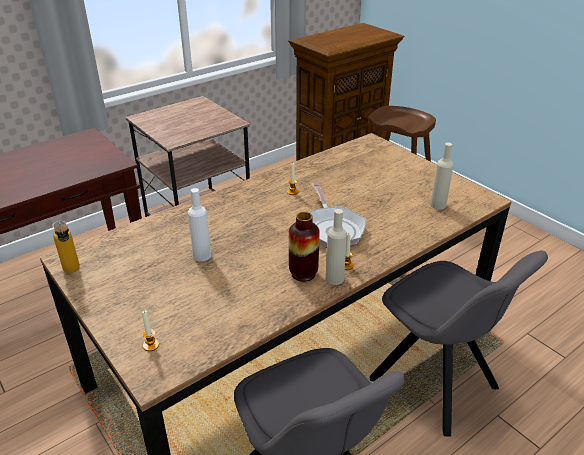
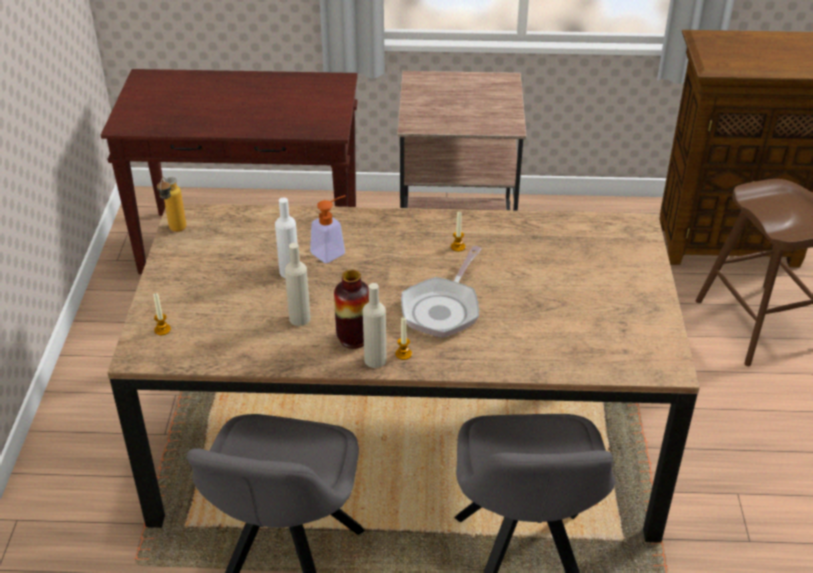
camera: 40 degrees right, 5 degrees up
(215, 229) = (332, 251): none -> soap dispenser
(438, 205) = (597, 344): beige bottle -> beige bottle (299, 318)

